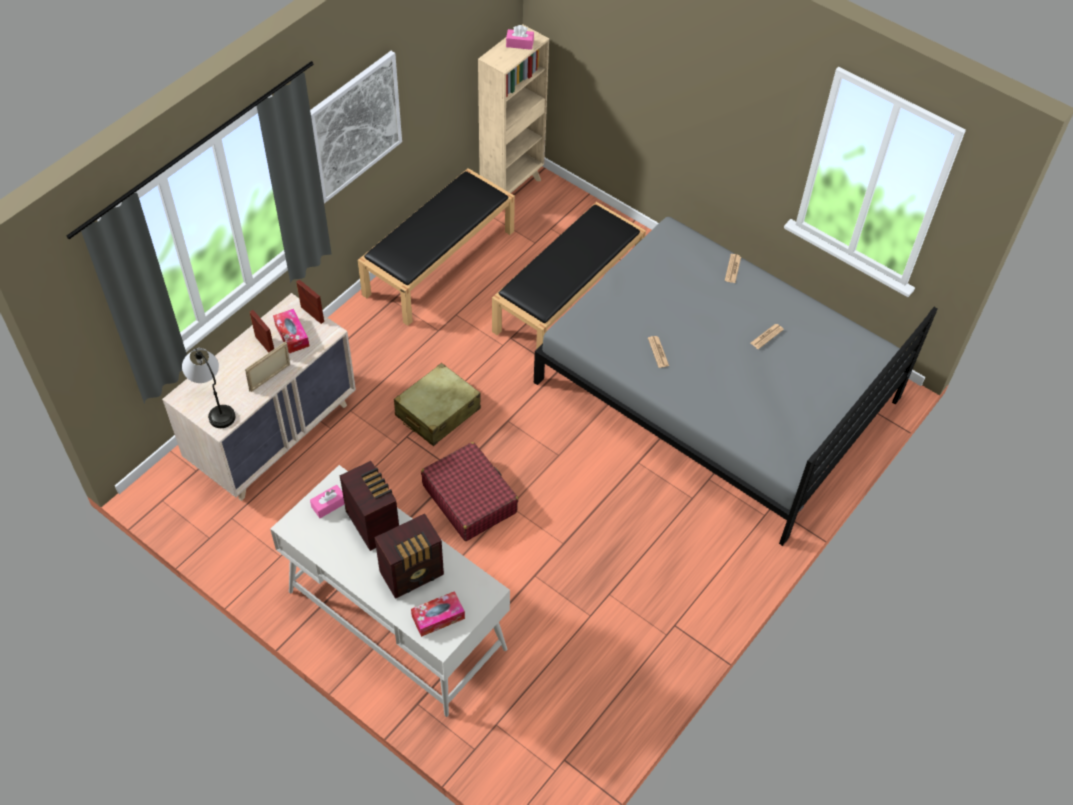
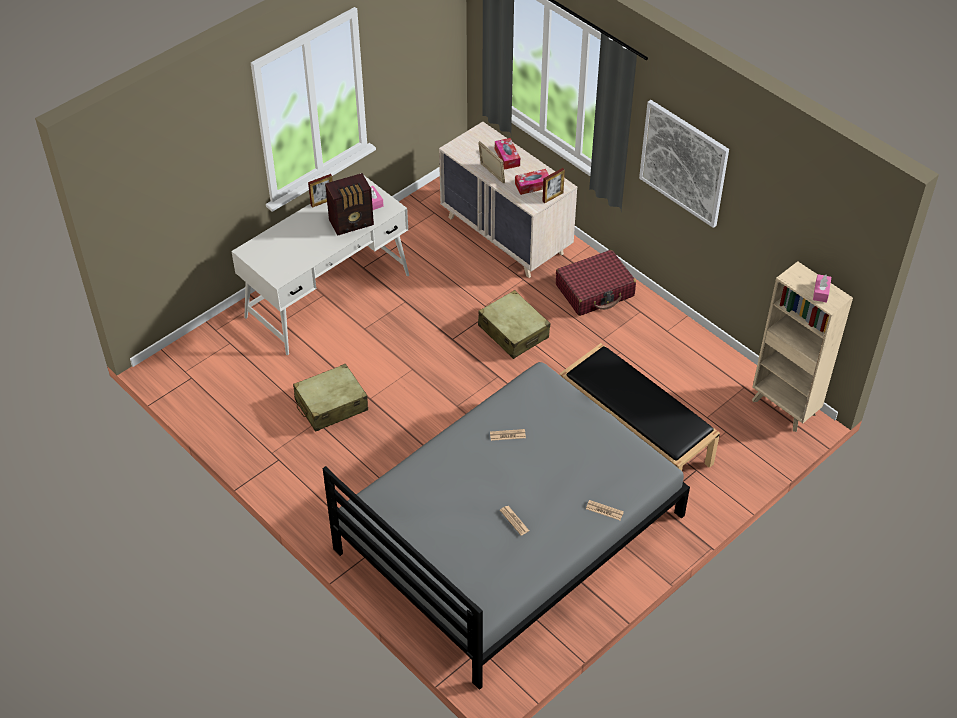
camera: 100 degrees right, 5 degrees down
(215, 404) = (472, 146): table lamp -> none
(265, 345) = (524, 171): picture frame -> picture frame (322, 202)
(413, 574) = (304, 240): radio -> none
(438, 617) = (266, 251): tissue box -> tissue box (507, 157)
(439, 261) = (684, 346): black bench -> none
(469, 498) = (424, 345): red suitcase -> red suitcase (595, 291)
(581, 583) = (331, 405): none -> beige suitcase

